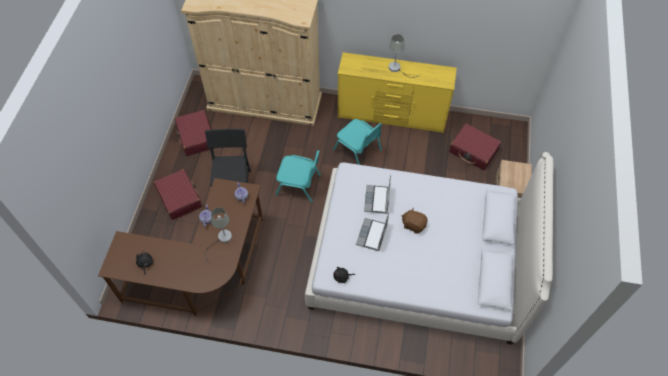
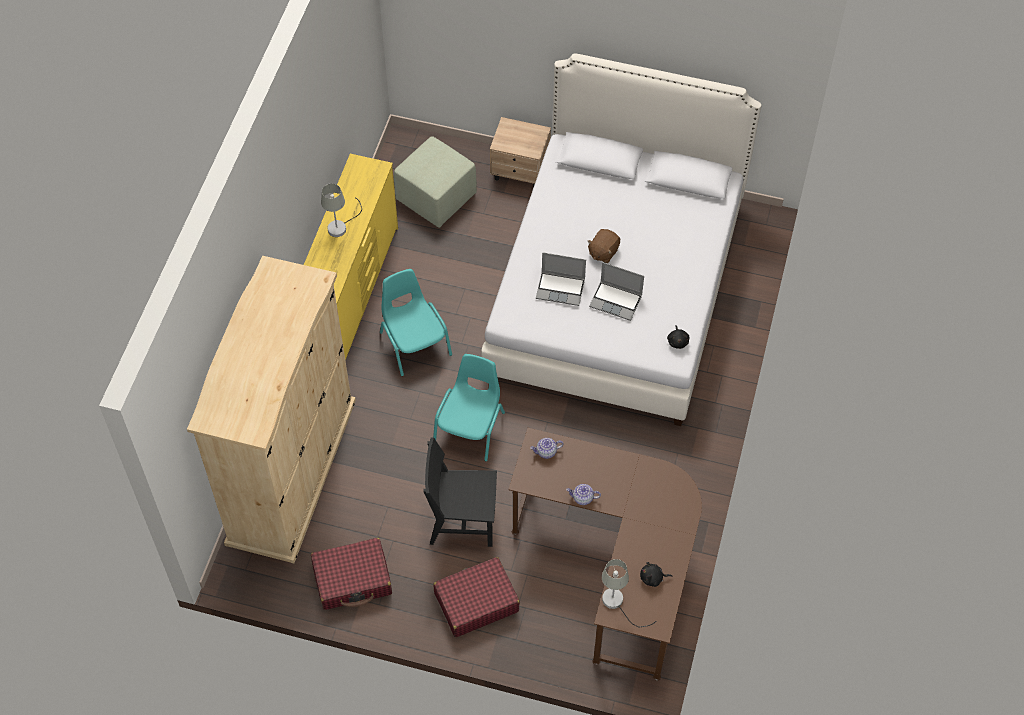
camera: 85 degrees left, 0 degrees up
(221, 239) = (618, 478): grey table lamp -> grey table lamp (617, 603)
(358, 150) = (414, 343): turquoise chair -> turquoise chair turned 75 degrees counterclockwise
(473, 151) = (436, 197): red suitcase -> green ottoman

